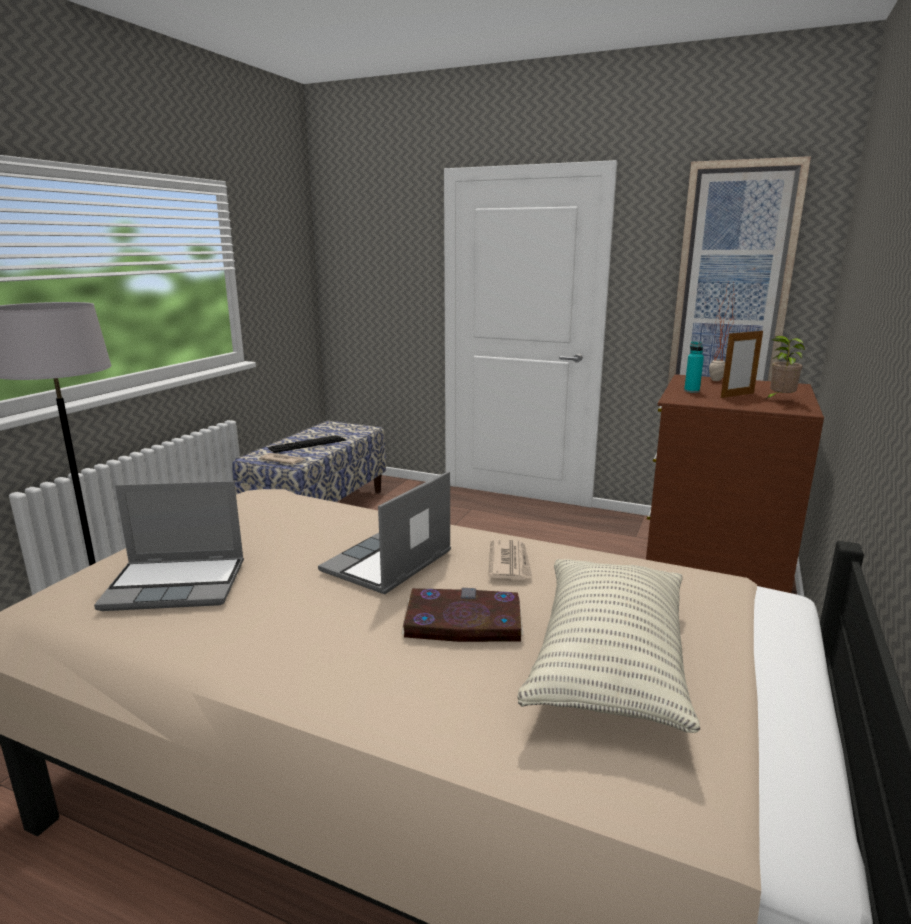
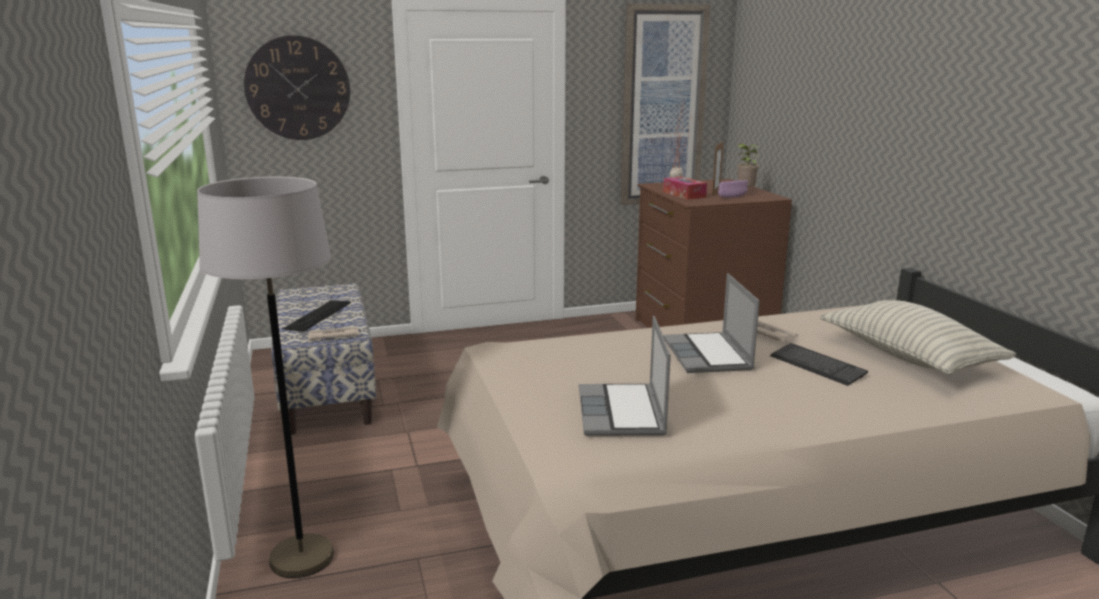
camera: 40 degrees left, 0 degrees up
(178, 584) = (622, 413): laptop -> laptop turned 135 degrees clockwise
(368, 253) = (298, 88): none -> wall clock
(462, 621) = (817, 366): book -> keyboard
(691, 391) = (684, 194): turquoise bottle -> tissue box
(744, 402) = (732, 197): none -> purple bowl

